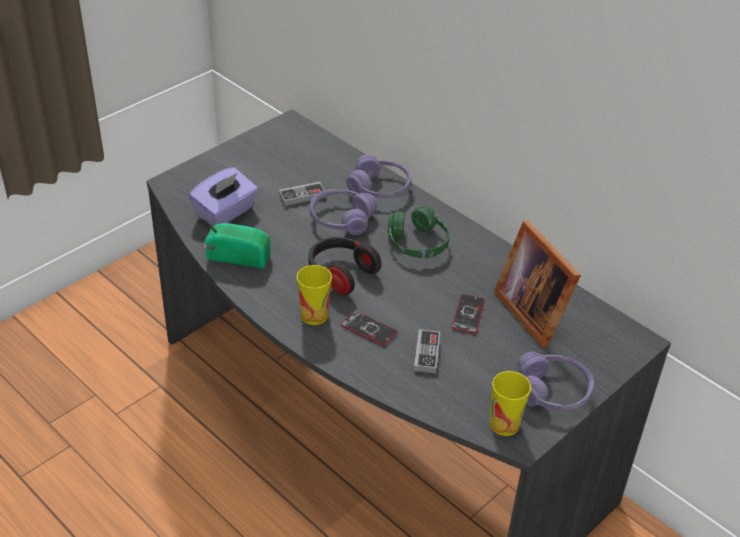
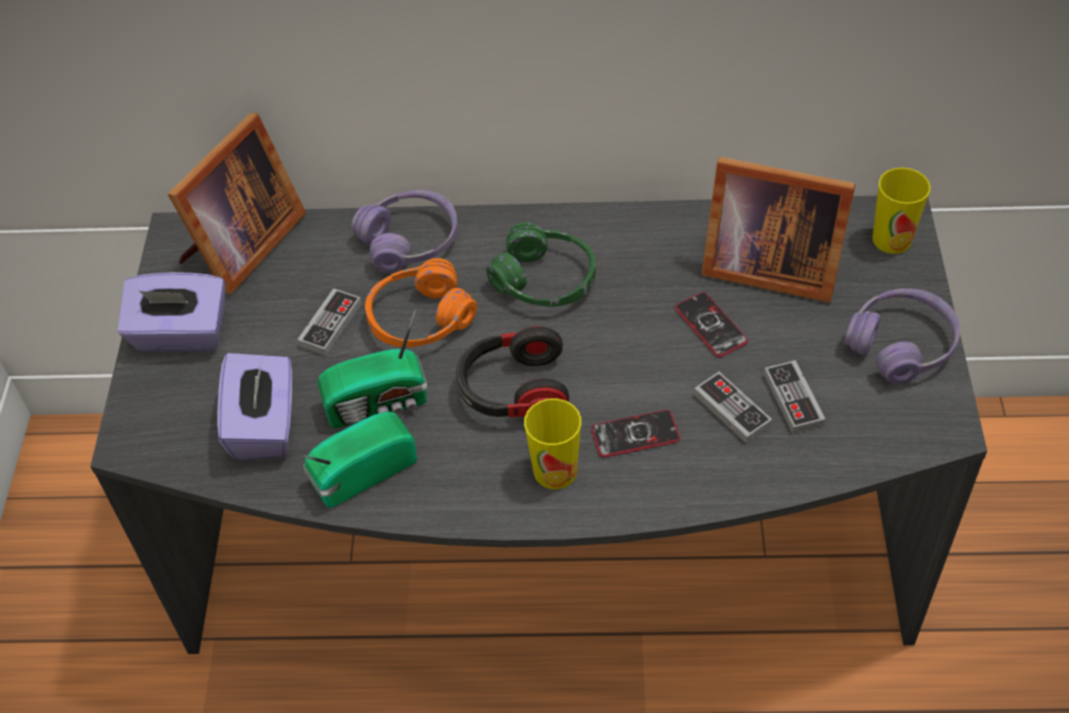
camera: 40 degrees left, 10 degrees up
(240, 159) = (181, 335): none -> purple tissue box
(279, 238) = (379, 404): none -> radio
(307, 143) = (241, 247): none -> picture frame
(341, 219) = (420, 319): purple headphones -> orange headphones
(462, 371) = (793, 399): none -> game controller
(504, 424) = (907, 424): cup -> cup (892, 239)

